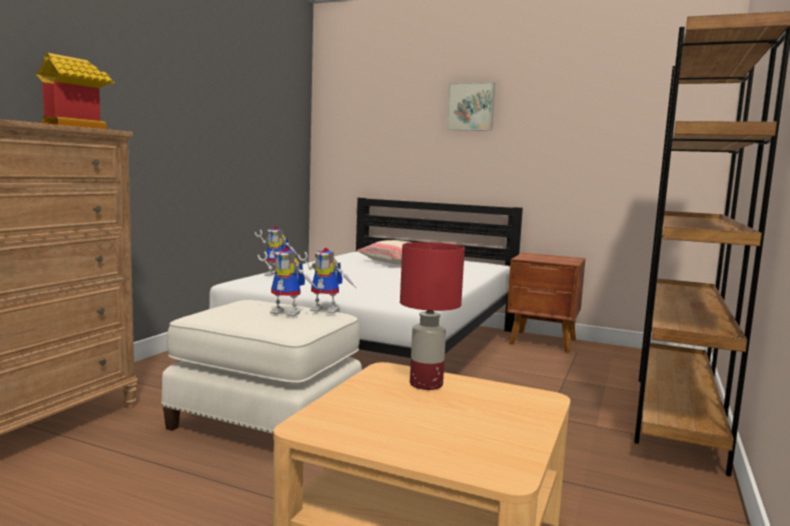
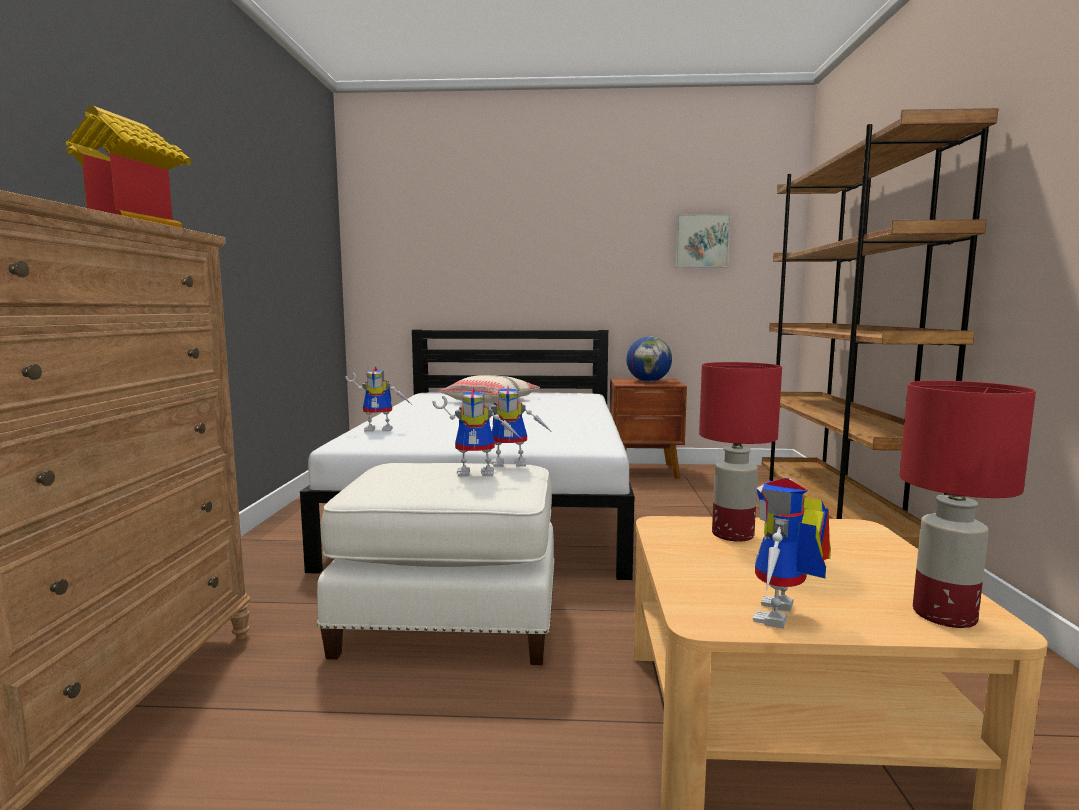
camera: 20 degrees left, 0 degrees up
(359, 438) = (784, 618): none -> toy robot
(471, 107) = (543, 220): picture -> picture (701, 241)
(481, 461) = (942, 615): none -> red table lamp
(551, 258) = (648, 381): none -> globe

